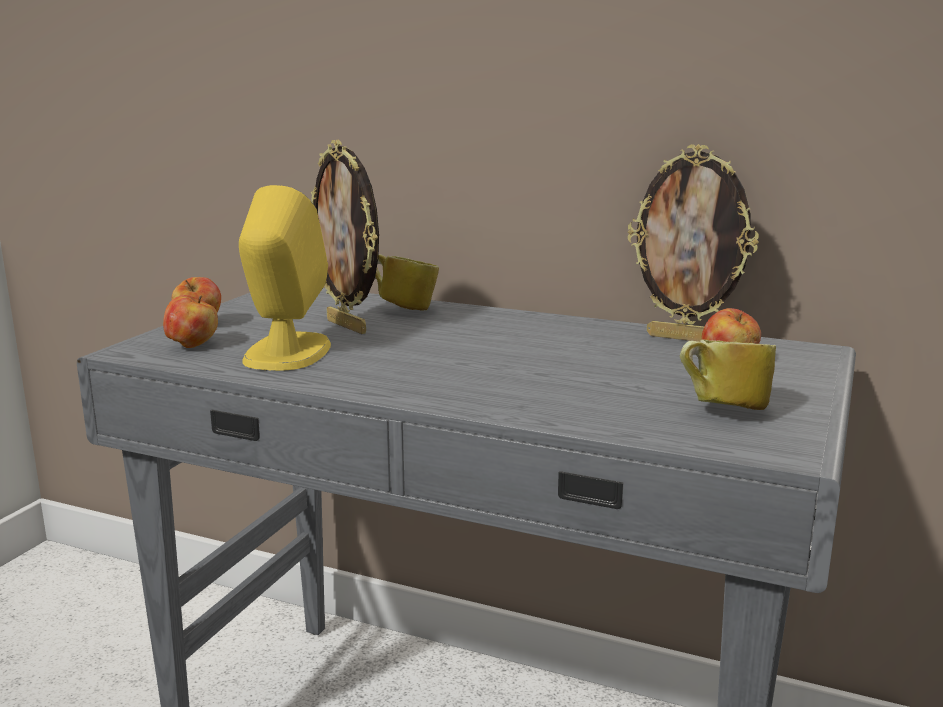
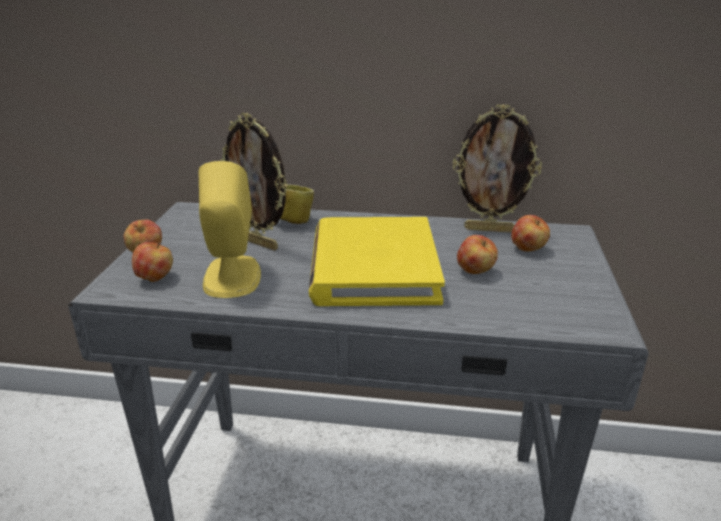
camera: 15 degrees left, 10 degrees up
(482, 360) = (373, 267): none -> yellow book
(628, 377) = (475, 271): none -> apple
(721, 411) = (549, 296): mug -> none

